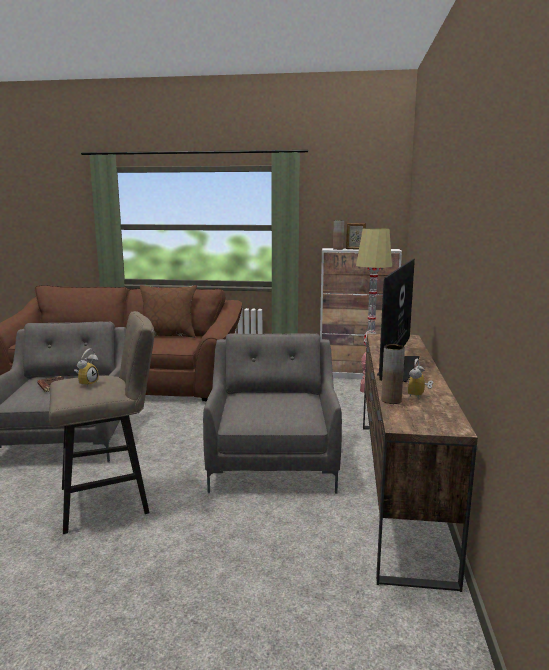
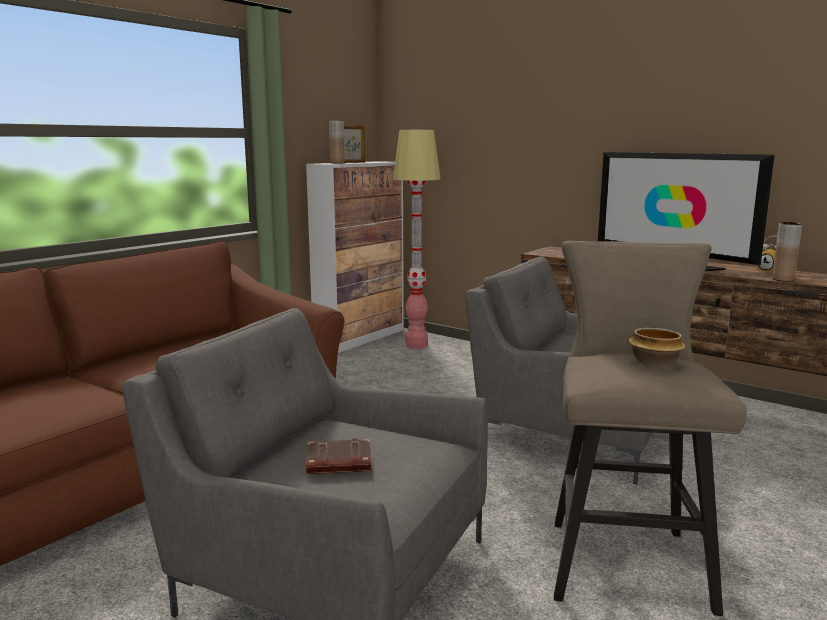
camera: 60 degrees left, 0 degrees up
(87, 383) = (653, 363): alarm clock -> bowl
(168, 335) = (179, 343): brown pillow -> none

